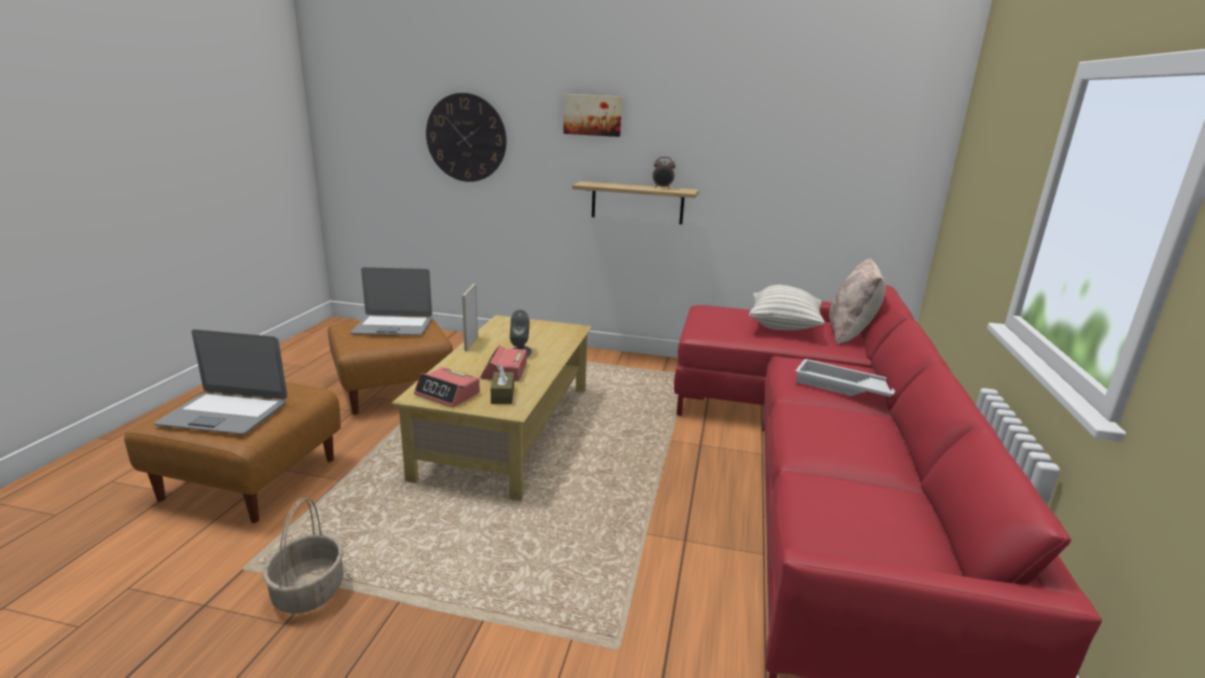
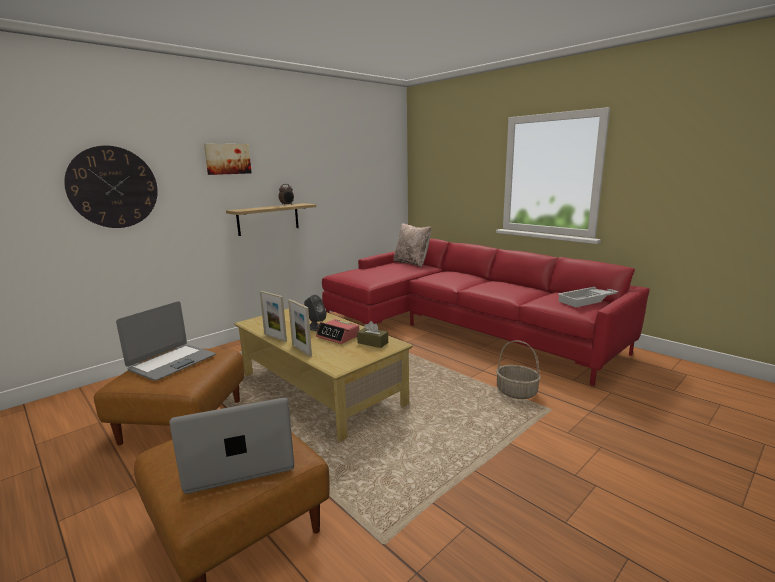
camera: 55 degrees left, 5 degrees down
(225, 414) = (240, 460): laptop -> laptop turned 150 degrees counterclockwise
(308, 591) = (437, 509): basket -> basket (516, 392)
(447, 365) = (301, 350): none -> picture frame
(448, 394) = (350, 357): alarm clock -> none
(783, 327) = (389, 268): pillow -> none
(843, 387) = (464, 277): white tray -> white tray (587, 300)

